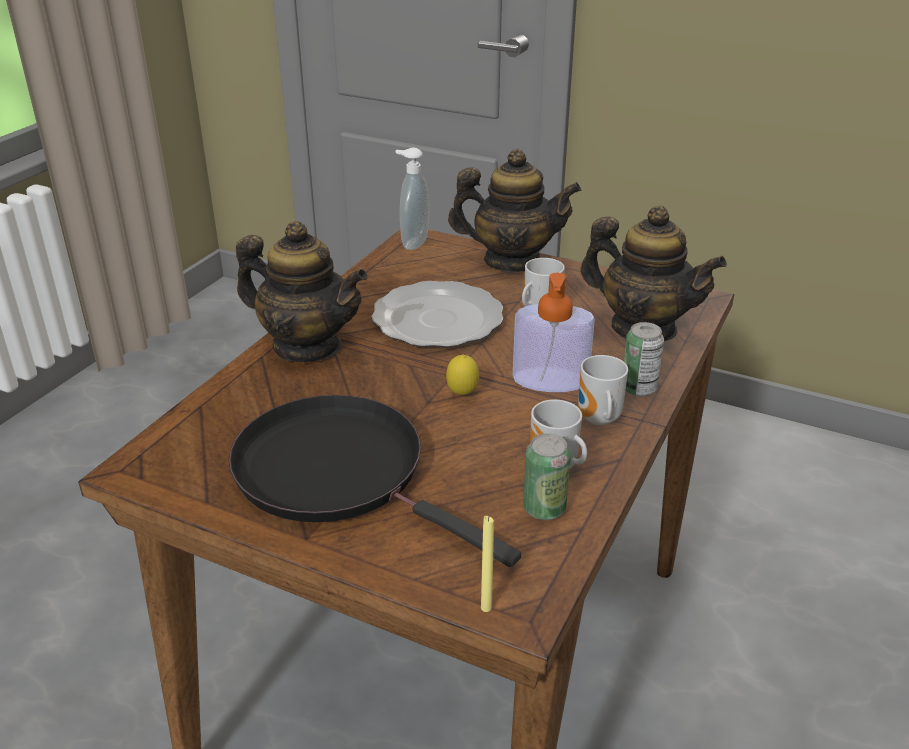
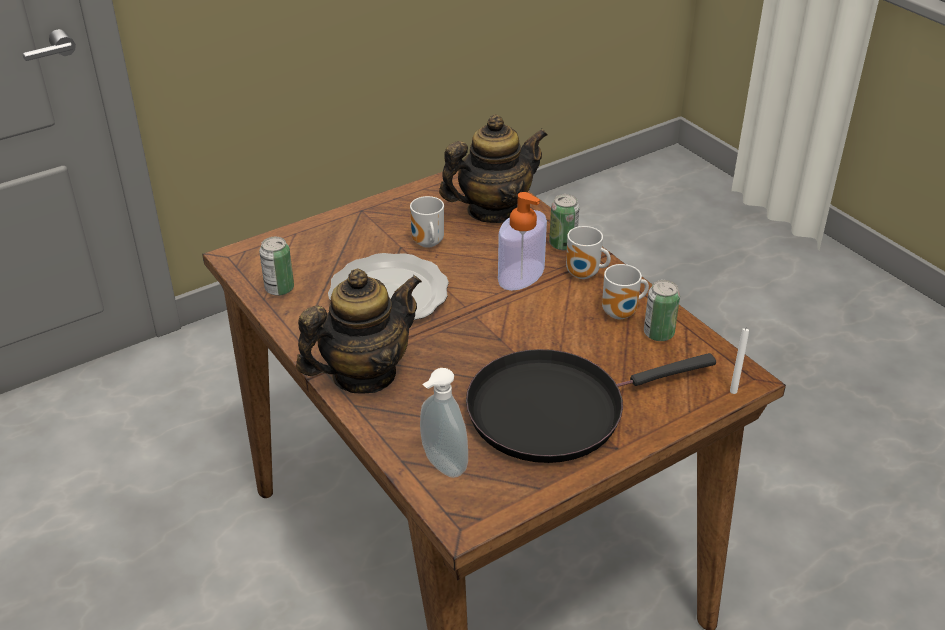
camera: 60 degrees left, 5 degrees up
(391, 269) = (279, 289): none -> can
(412, 243) = (245, 262): soap dispenser -> soap dispenser (441, 466)
(462, 395) = (505, 320): lemon -> none
(486, 608) = (733, 391): yellow candle -> white candle
(512, 261) = (335, 225): teapot -> none

